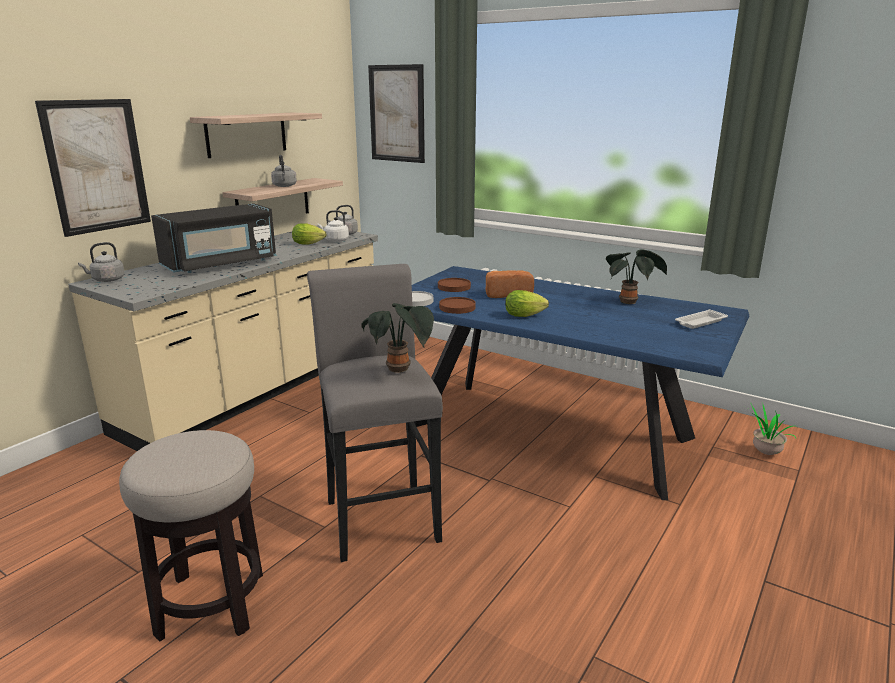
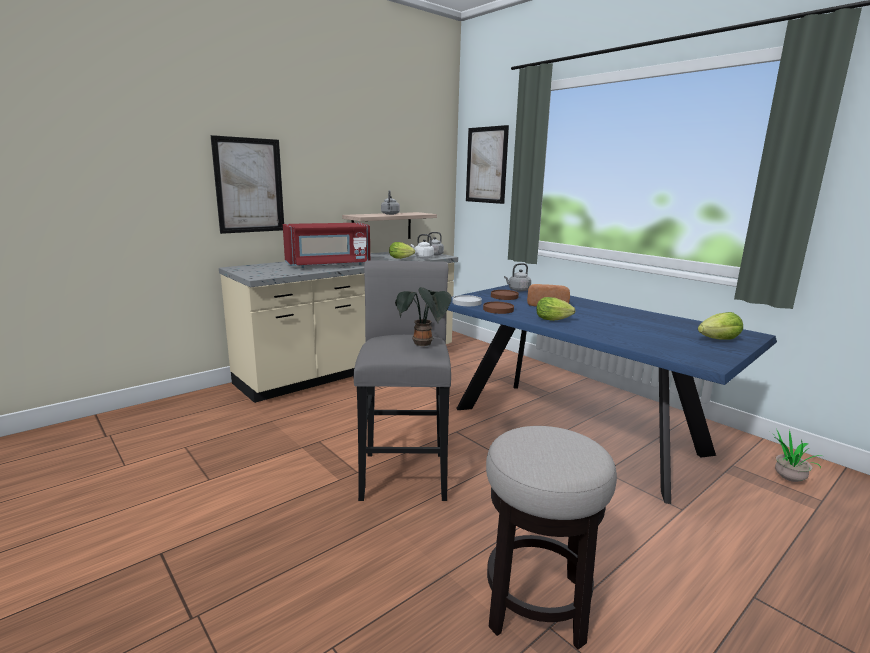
camera: 15 degrees right, 5 degrees down
(106, 280) = (244, 267): grey kettle -> grey kettle (518, 290)
(211, 604) = (247, 513): stool -> stool (536, 604)
(220, 264) = (328, 265): black microwave -> red microwave
(246, 134) = (365, 173): shelf -> none
(630, 302) = (657, 319): potted plant -> none
(699, 322) = (719, 340): white tray -> lettuce

